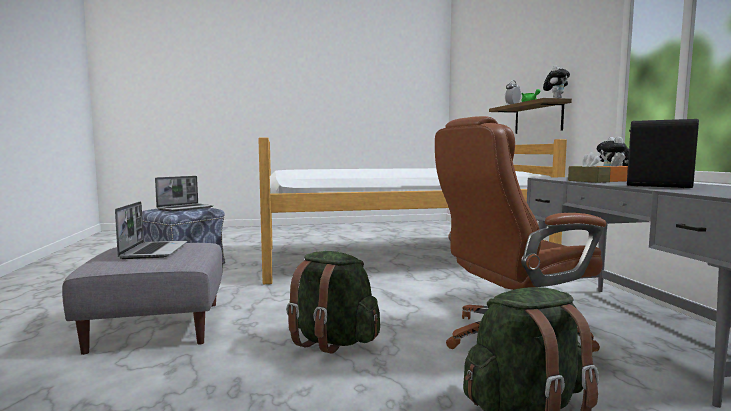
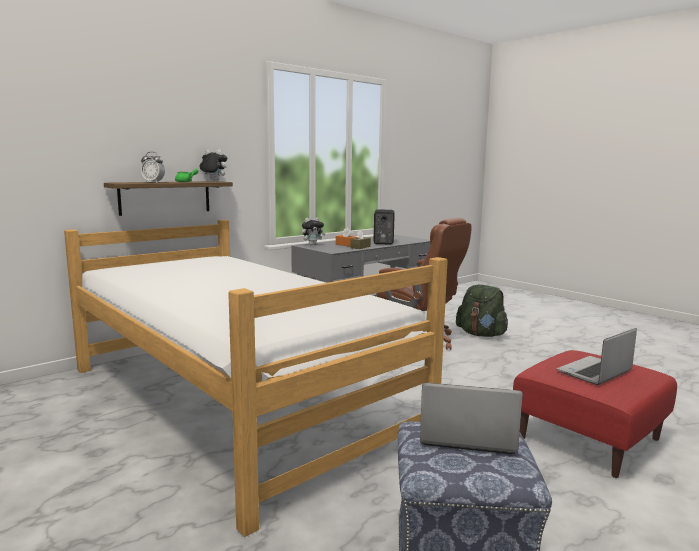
camera: 120 degrees left, 5 degrees up
(156, 326) = (589, 438): grey ottoman -> red ottoman
(332, 341) = (492, 374): green backpack -> none

